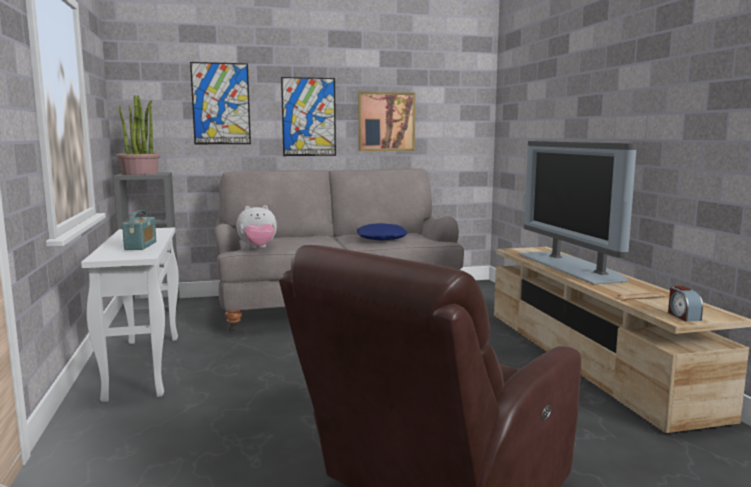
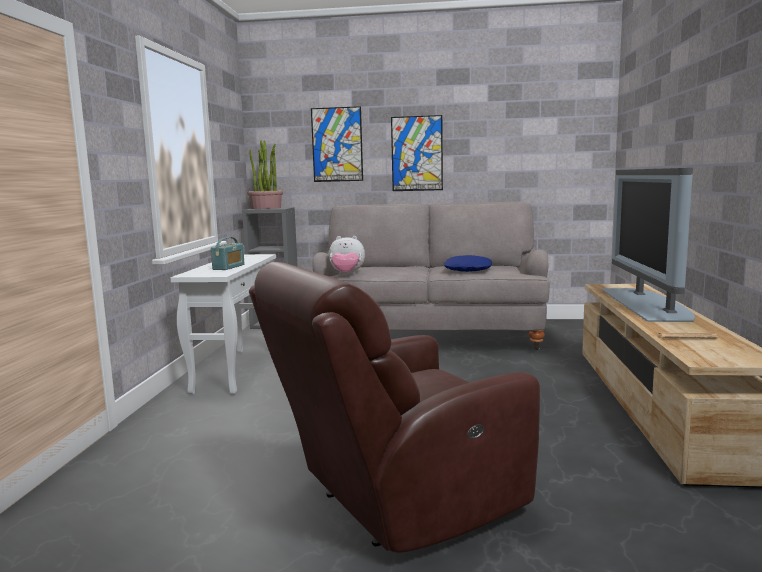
camera: 20 degrees right, 0 degrees up
(386, 121) = (494, 155): picture -> none
(683, 316) = (712, 358): alarm clock -> none

